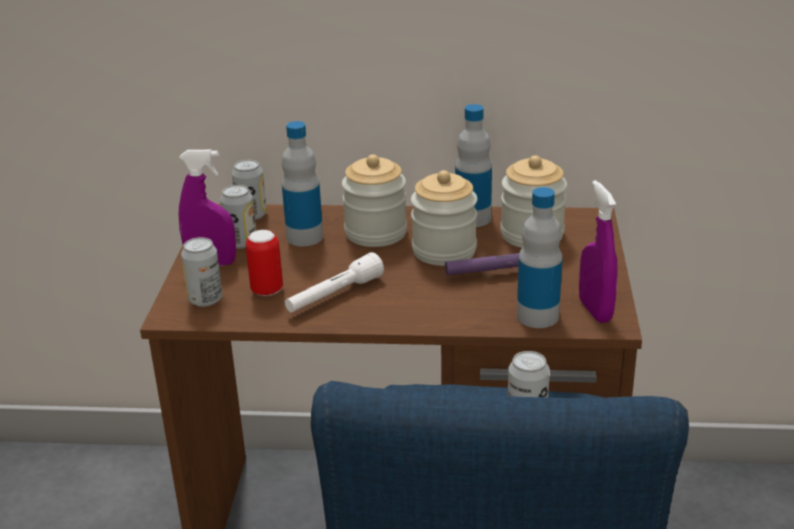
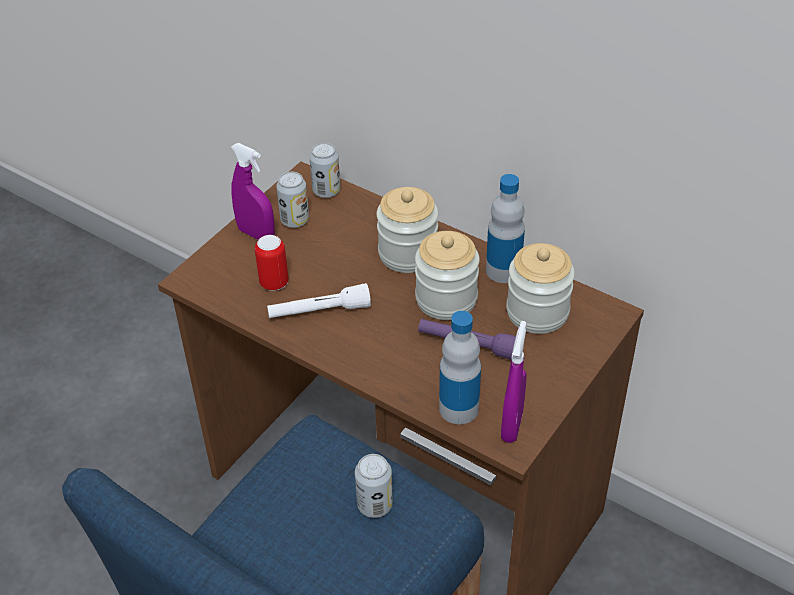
camera: 30 degrees right, 15 degrees up
(205, 299) = (223, 273): can -> none
(304, 237) = (347, 234): bottle -> none

